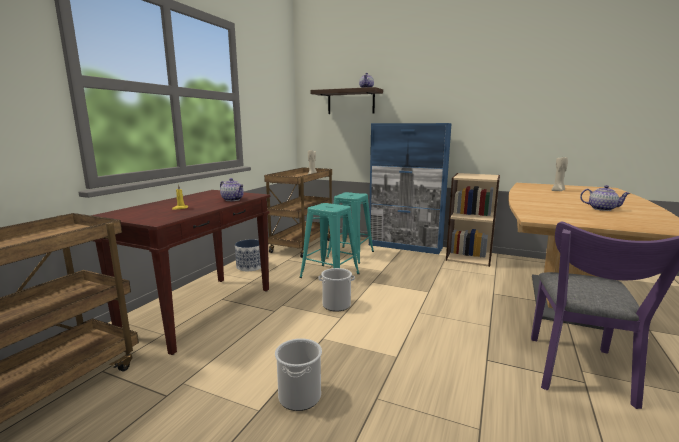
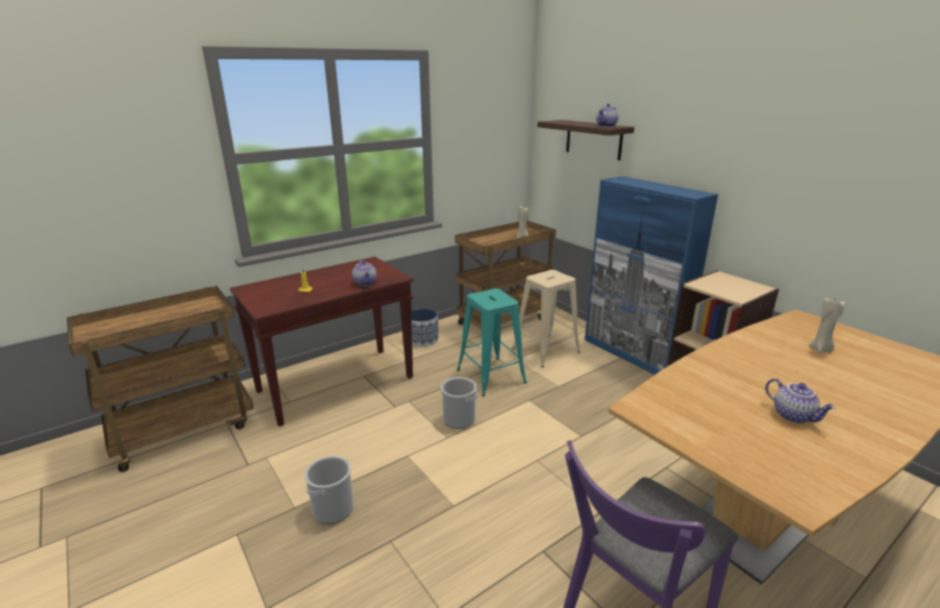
camera: 30 degrees right, 10 degrees up
(350, 255) = (546, 350): turquoise stool -> beige stool

